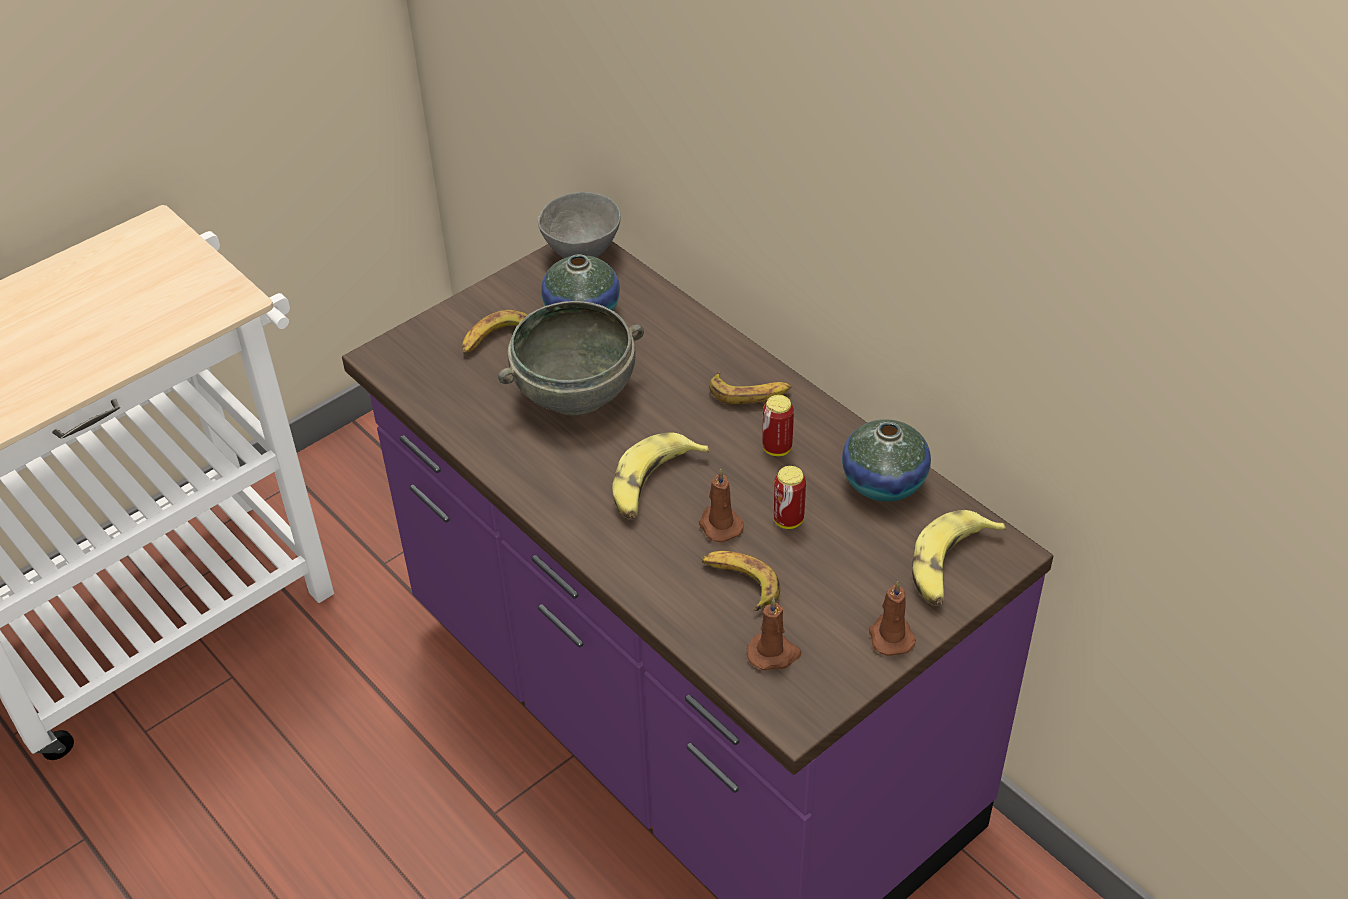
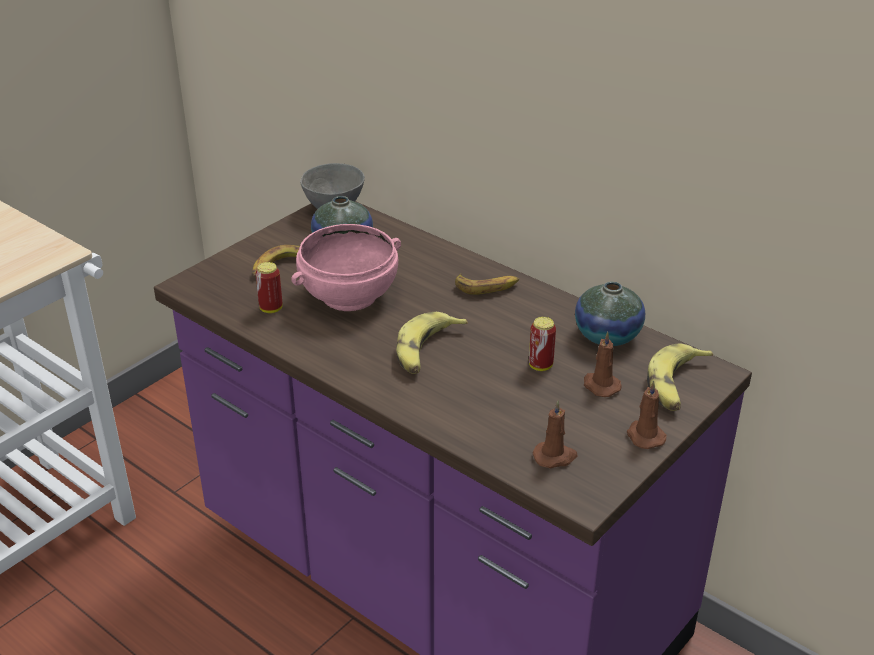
camera: 10 degrees left, 10 degrees down
(575, 390) = (348, 295): grey bowl -> pink bowl
(719, 524) = (486, 373): brown candle -> brown candle (600, 385)
(740, 583) = (514, 410): banana -> none
(777, 448) = (518, 320): can -> can (271, 309)

